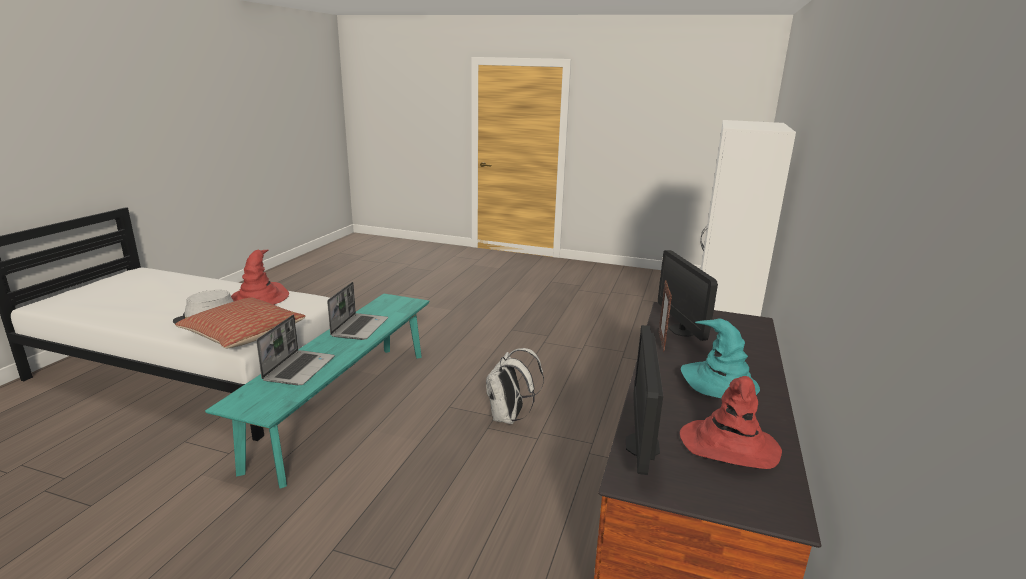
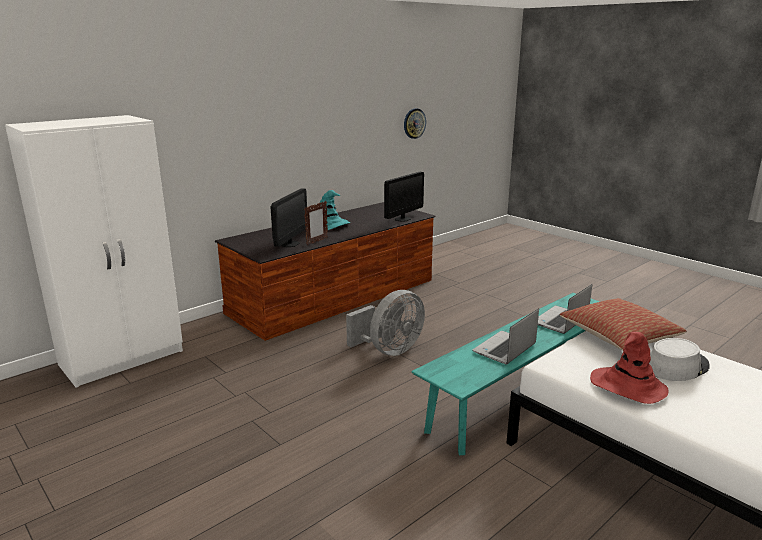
camera: 150 degrees left, 0 degrees up
(509, 417) = (389, 350): white backpack -> grey fan
(729, 446) = (370, 214): red hat -> none
(954, 419) = (414, 123): none -> wall clock

